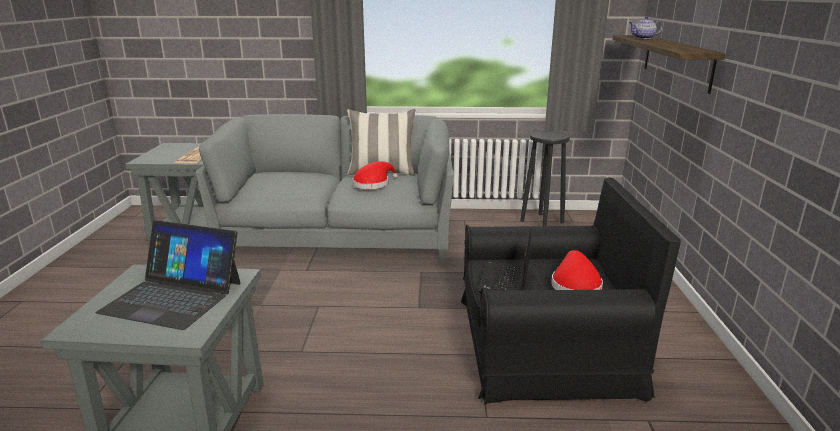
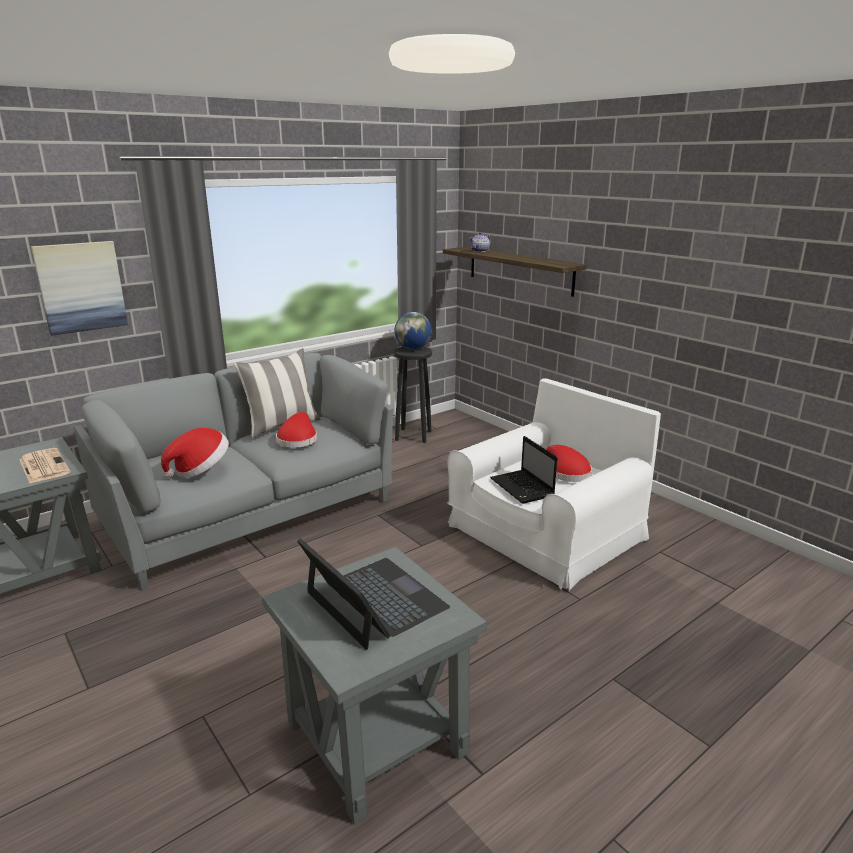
camera: 40 degrees left, 0 degrees up
(173, 297) = (374, 601): laptop -> laptop turned 105 degrees counterclockwise
(267, 36) = (81, 287): none -> picture
(281, 185) = (200, 470): none -> hat
(545, 345) = (546, 532): black armchair -> white armchair
(552, 133) = (413, 348): none -> globe

